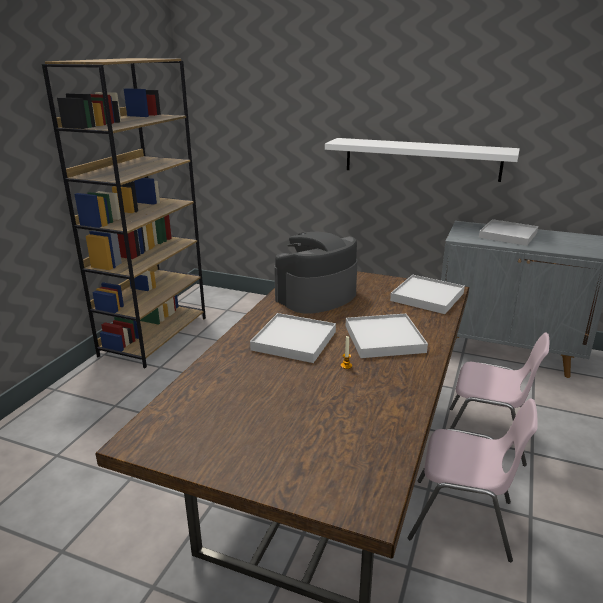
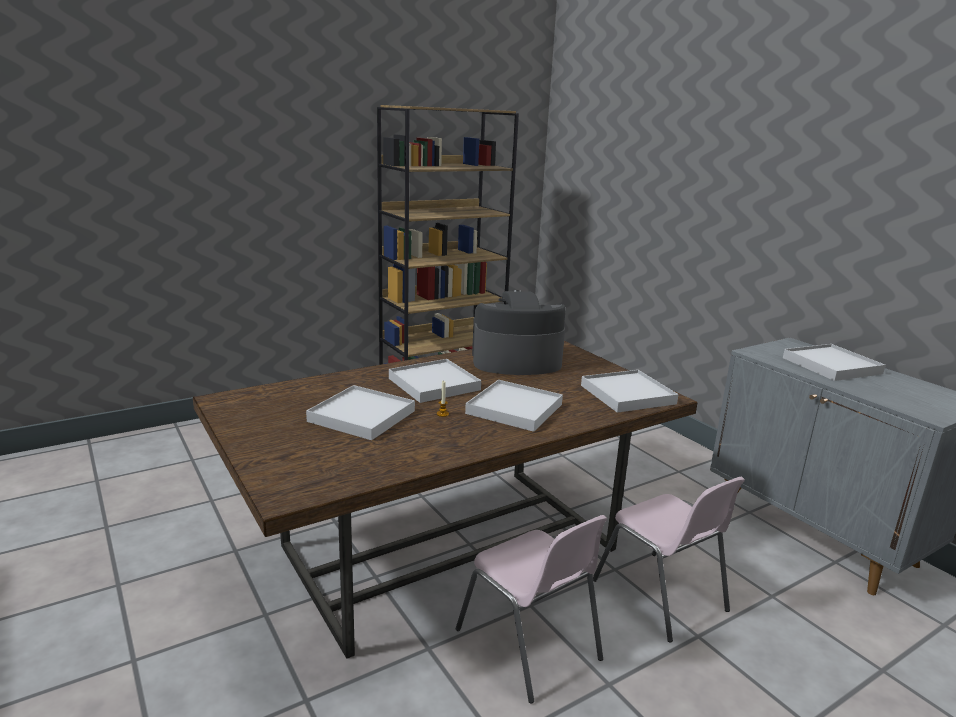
camera: 35 degrees right, 5 degrees down
(291, 397) = (362, 416): none -> white tray
(421, 159) = (761, 250): white shelf -> none

